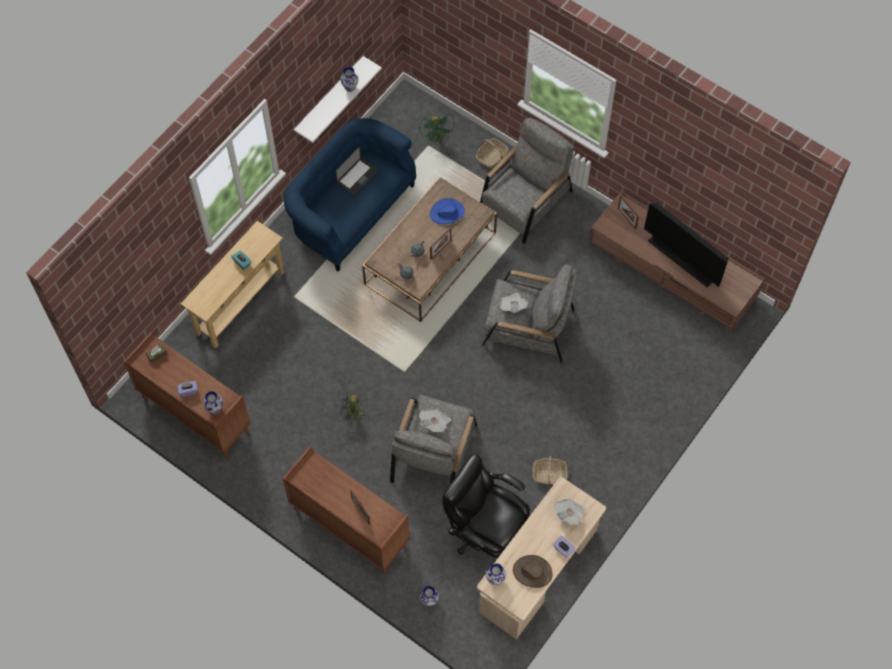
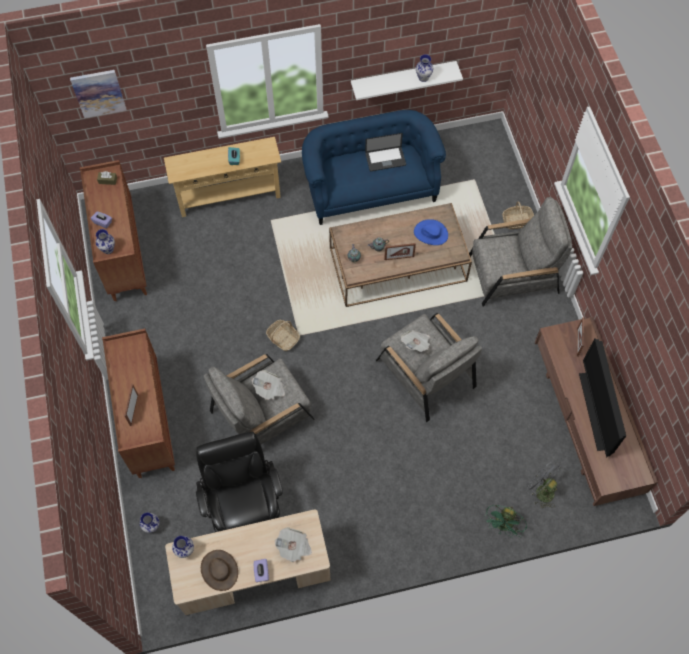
camera: 40 degrees right, 0 degrees up
(118, 280) = (98, 93): none -> picture
(349, 412) = (230, 334): grey fan -> grey fan (540, 491)
(437, 138) = (486, 179): green fan -> green fan (503, 526)
(549, 474) = (335, 503): basket -> basket (283, 338)

